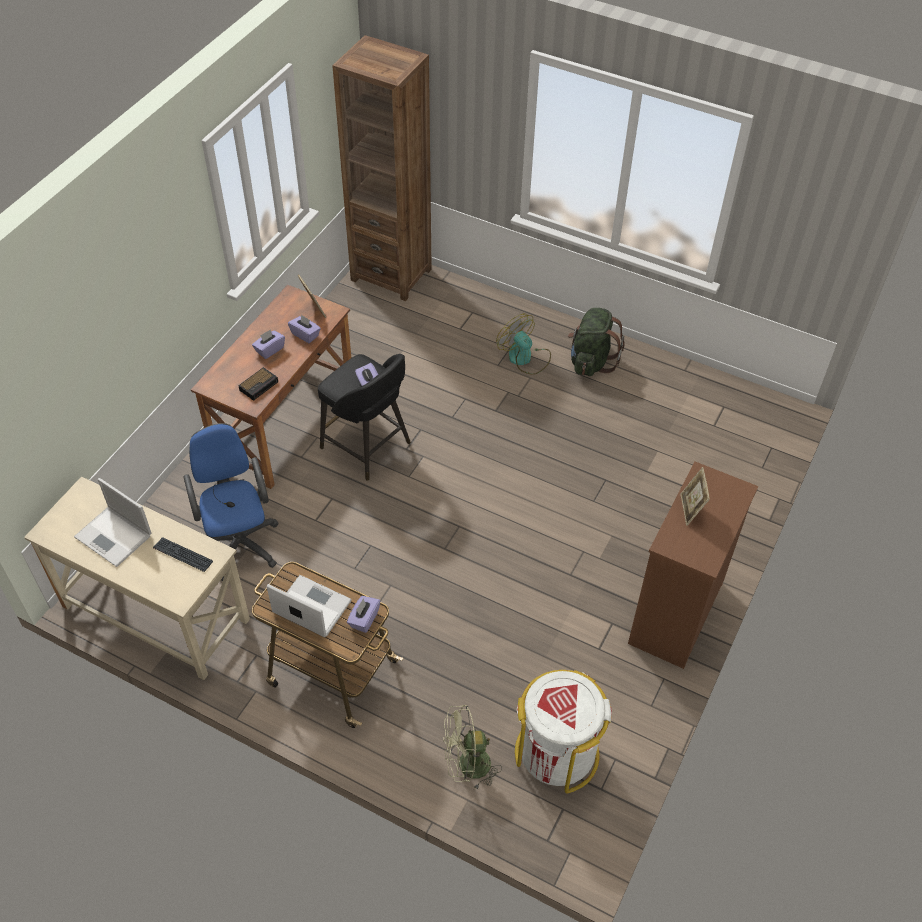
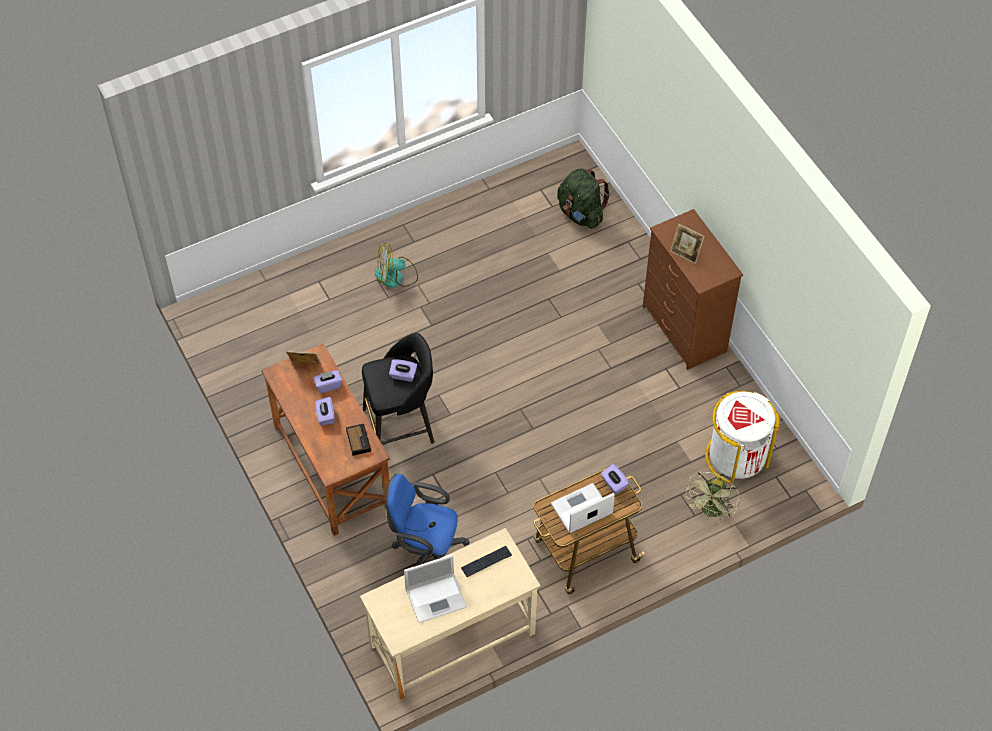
camera: 55 degrees left, 5 degrees up
(391, 274) = (228, 310): brown bookcase -> none
(591, 361) = (433, 238): green backpack -> green backpack (581, 214)

